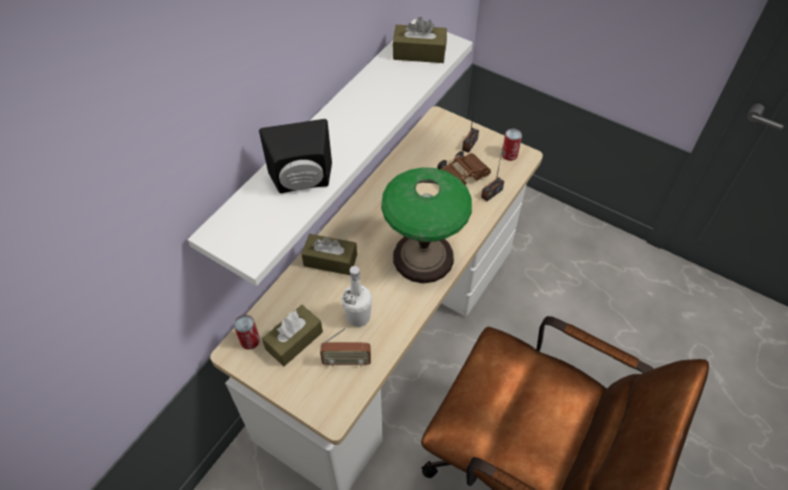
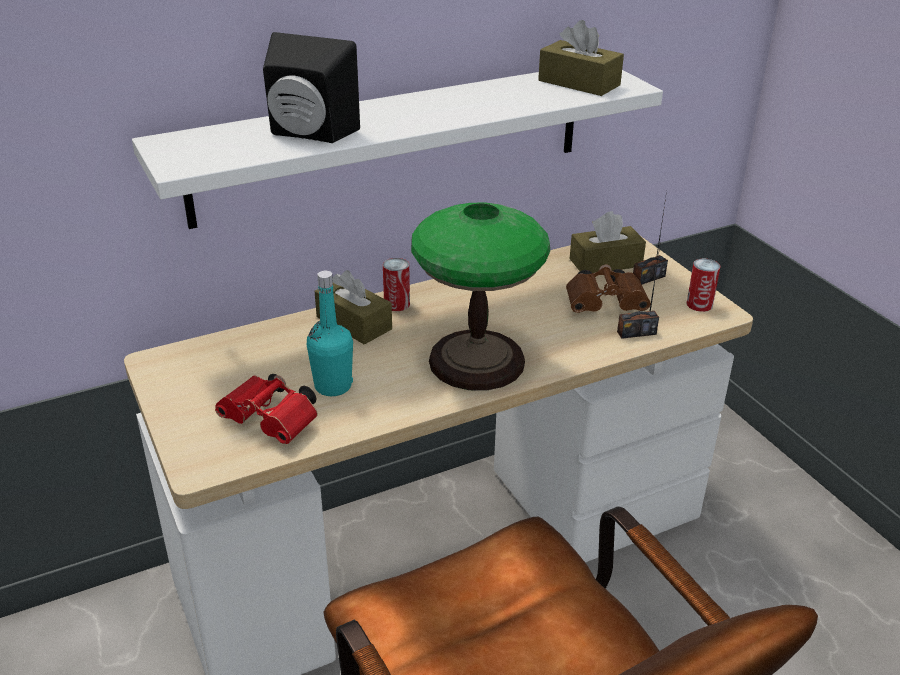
camera: 30 degrees right, 20 degrees down
(250, 340) = (183, 358): can -> can (397, 304)
(294, 340) = (233, 378): brown tissue box -> brown tissue box (605, 262)
(347, 361) = (273, 422): radio -> red binoculars
(358, 317) = (333, 386): white bottle -> turquoise bottle

